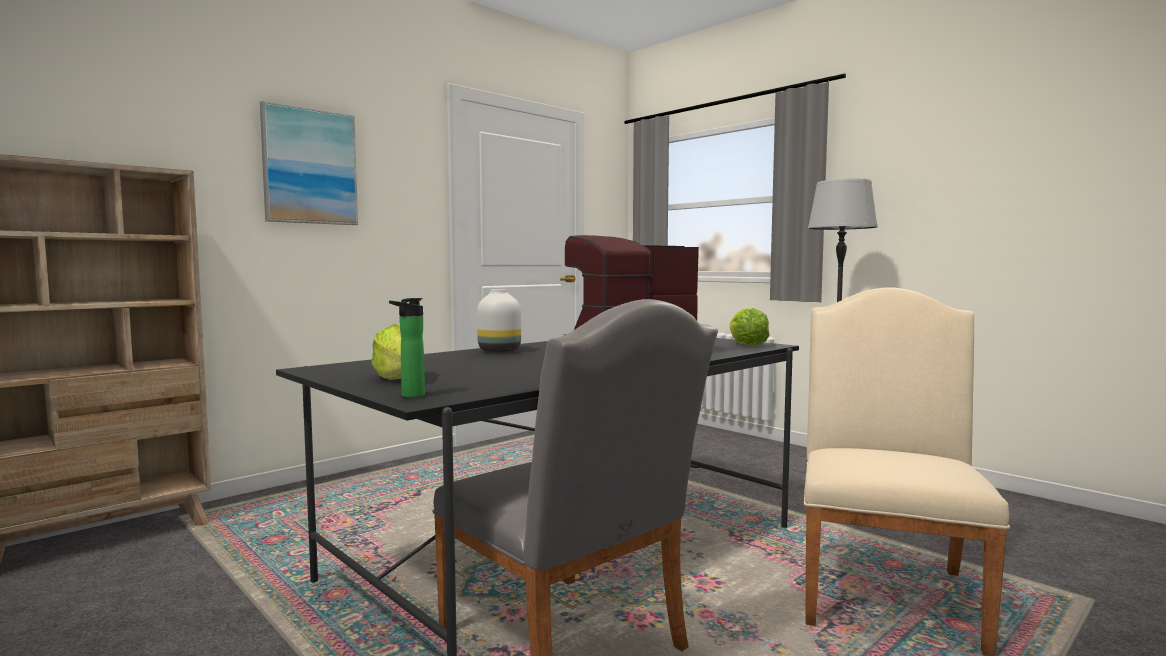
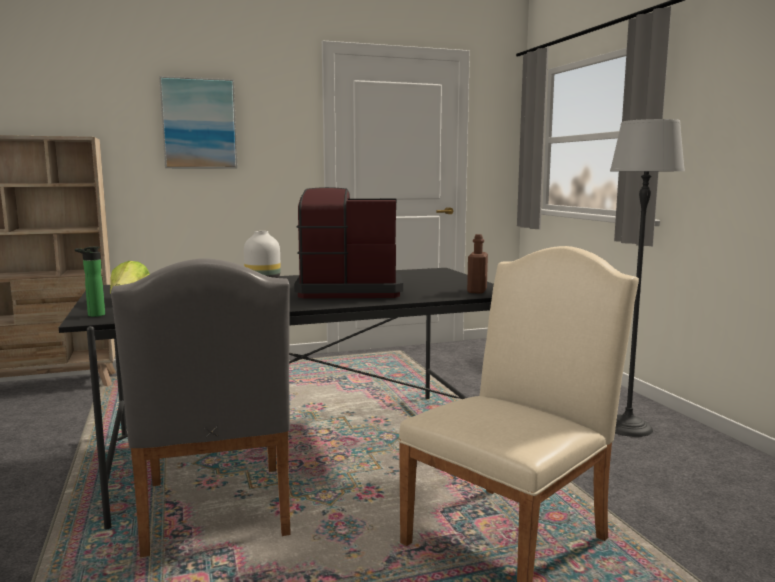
camera: 25 degrees right, 5 degrees up
(747, 345) = (477, 291): lettuce -> brown bottle

